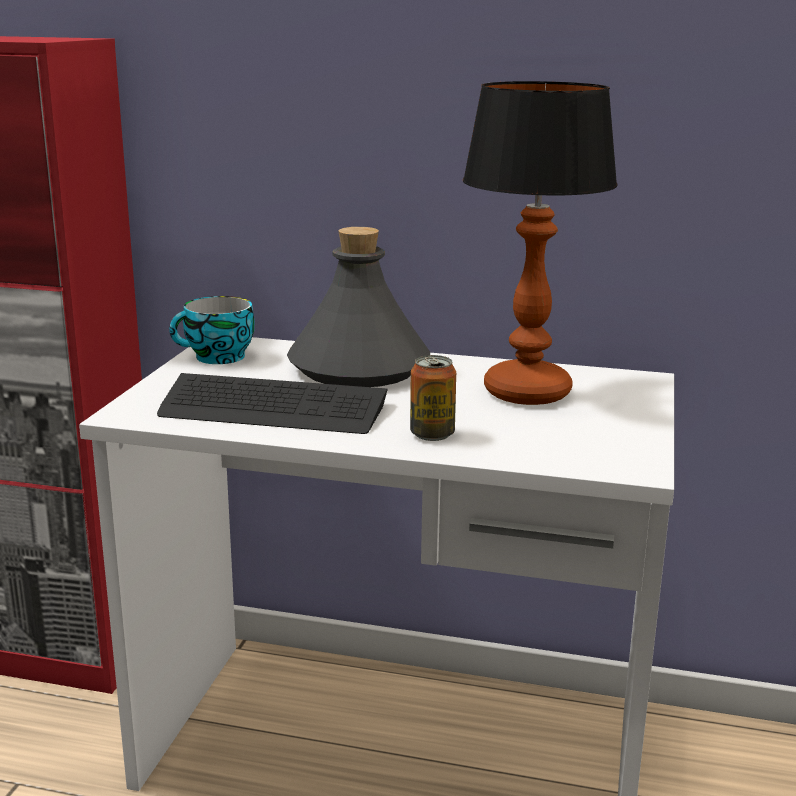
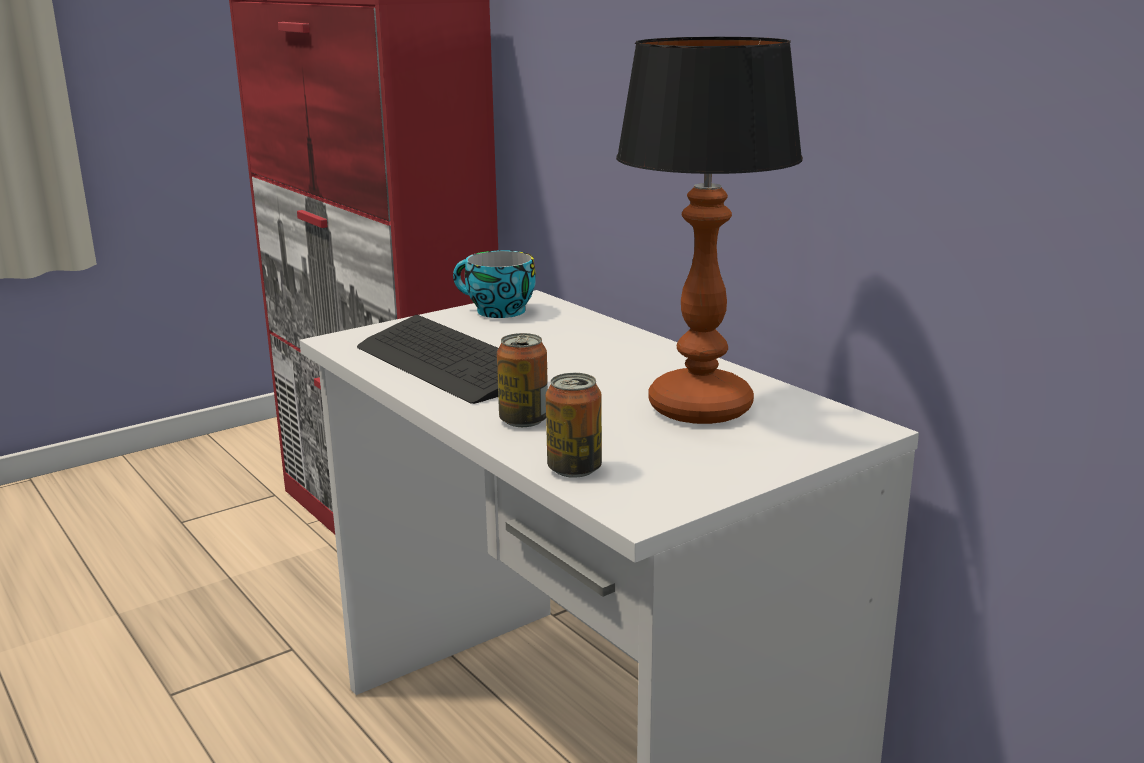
camera: 40 degrees right, 0 degrees up
(357, 368) = (590, 347): grey bottle -> none
(540, 456) = (574, 469): none -> can

